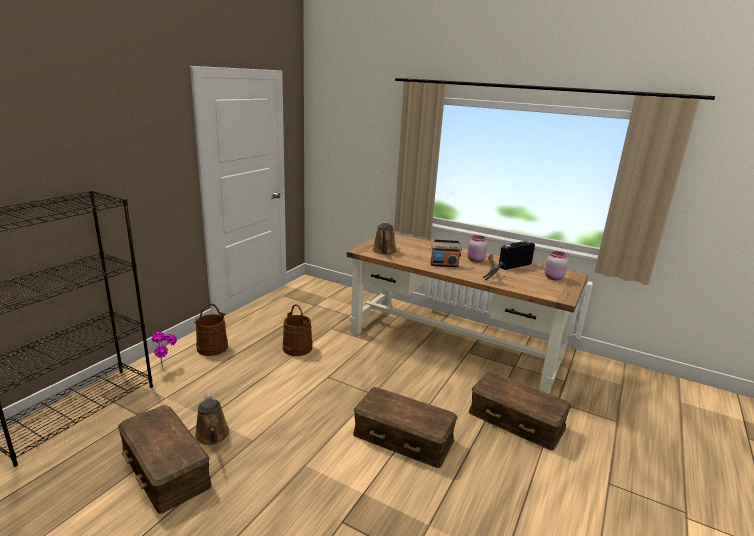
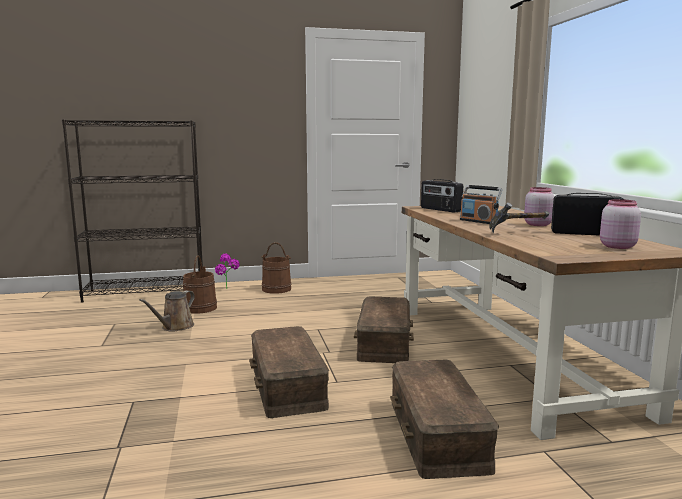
camera: 50 degrees right, 10 degrees down
(164, 468) = (123, 329): brown storage box -> brown storage box (383, 342)
(297, 348) = (334, 307): brown bucket -> brown bucket (200, 308)
(384, 251) = (440, 210): brown watering can -> radio

